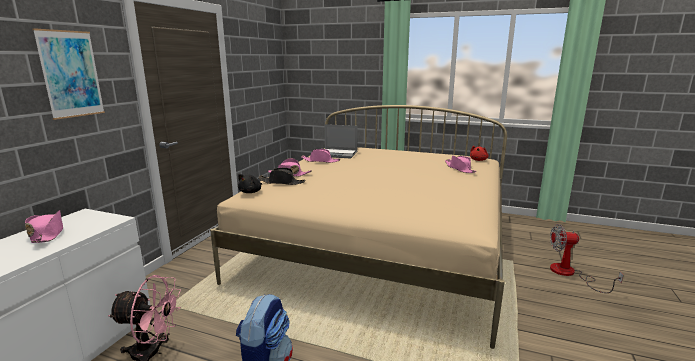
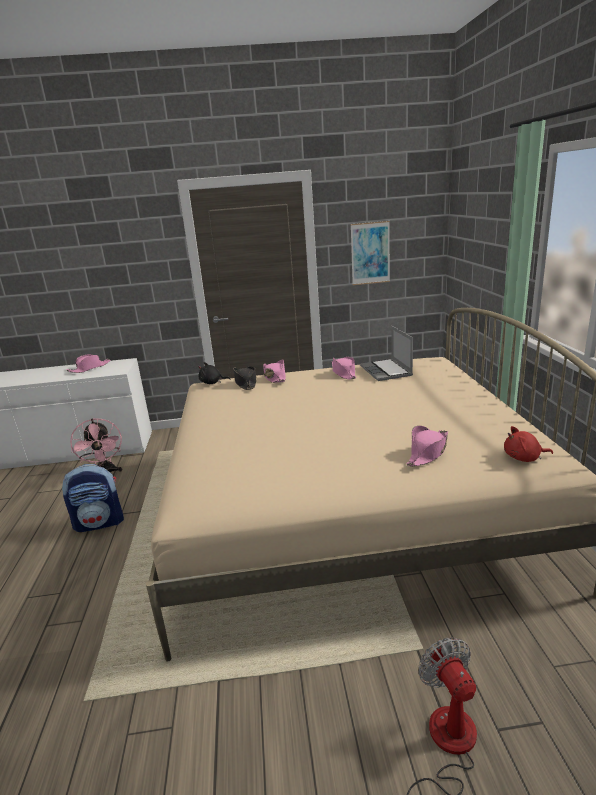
camera: 65 degrees right, 5 degrees up
(71, 74) = (130, 258): picture -> picture (370, 253)

